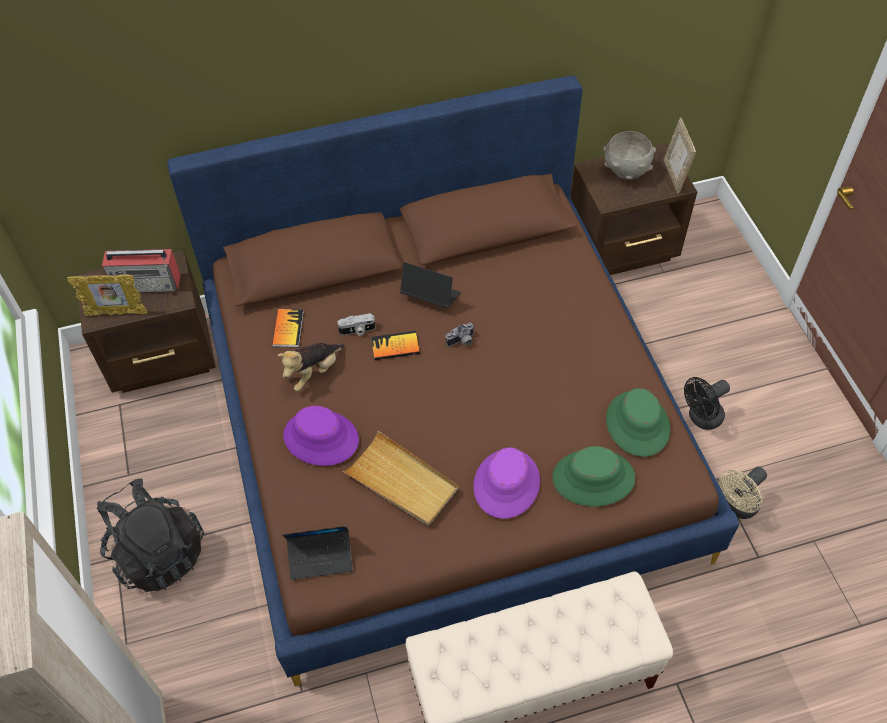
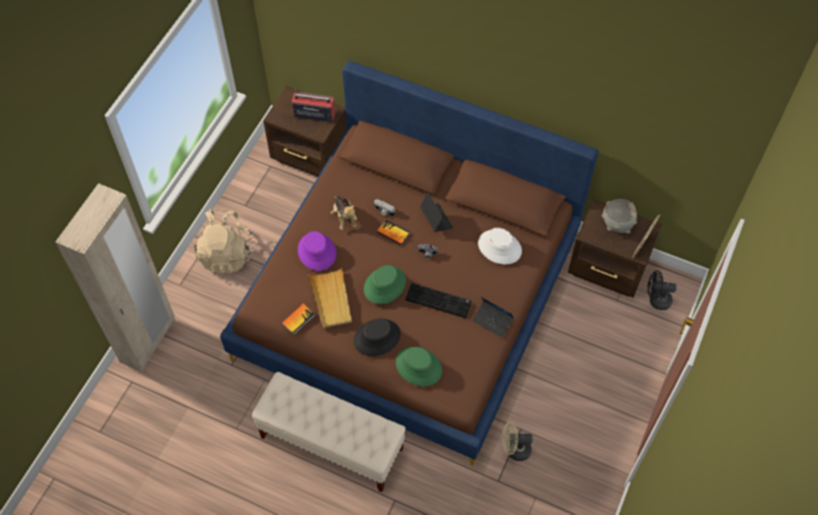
camera: 40 degrees right, 5 degrees up
(117, 313) = (286, 120): picture frame -> none
(148, 283) = (313, 114): radio -> radio turned 150 degrees clockwise
(158, 553) = (226, 254): black backpack -> beige backpack
(288, 329) = (353, 186): book -> book (298, 319)
(313, 372) = (344, 217): plush toy -> plush toy turned 105 degrees counterclockwise
(320, 557) = (266, 306): laptop -> laptop (492, 321)
(506, 483) = (377, 337): purple hat -> black hat
(532, 382) = (439, 300): none -> keyboard
(536, 276) = (499, 247): none -> white hat
(637, 424) = (467, 359): green hat -> green hat (384, 285)
(701, 418) = (546, 393): black fan -> black fan (656, 300)

